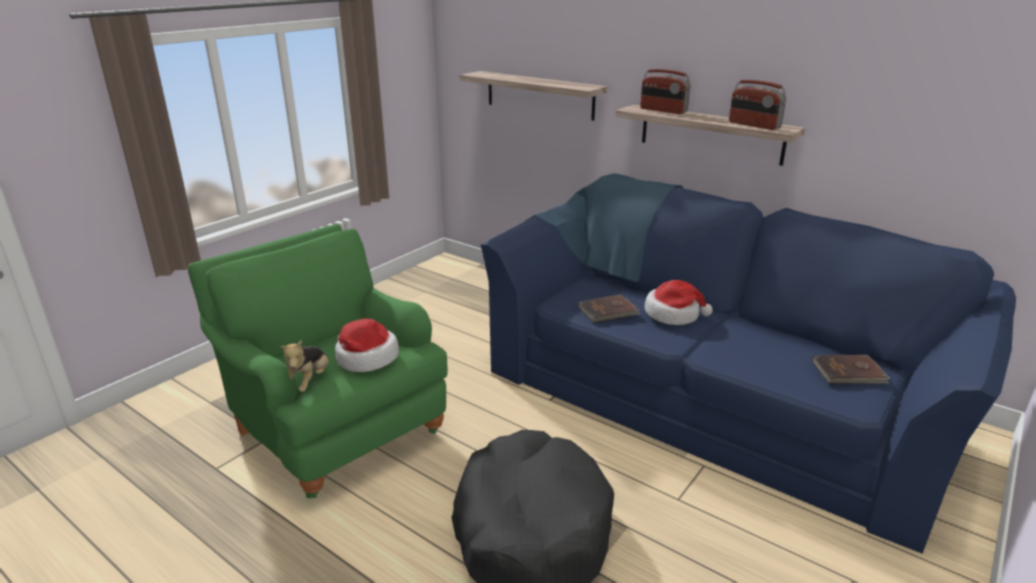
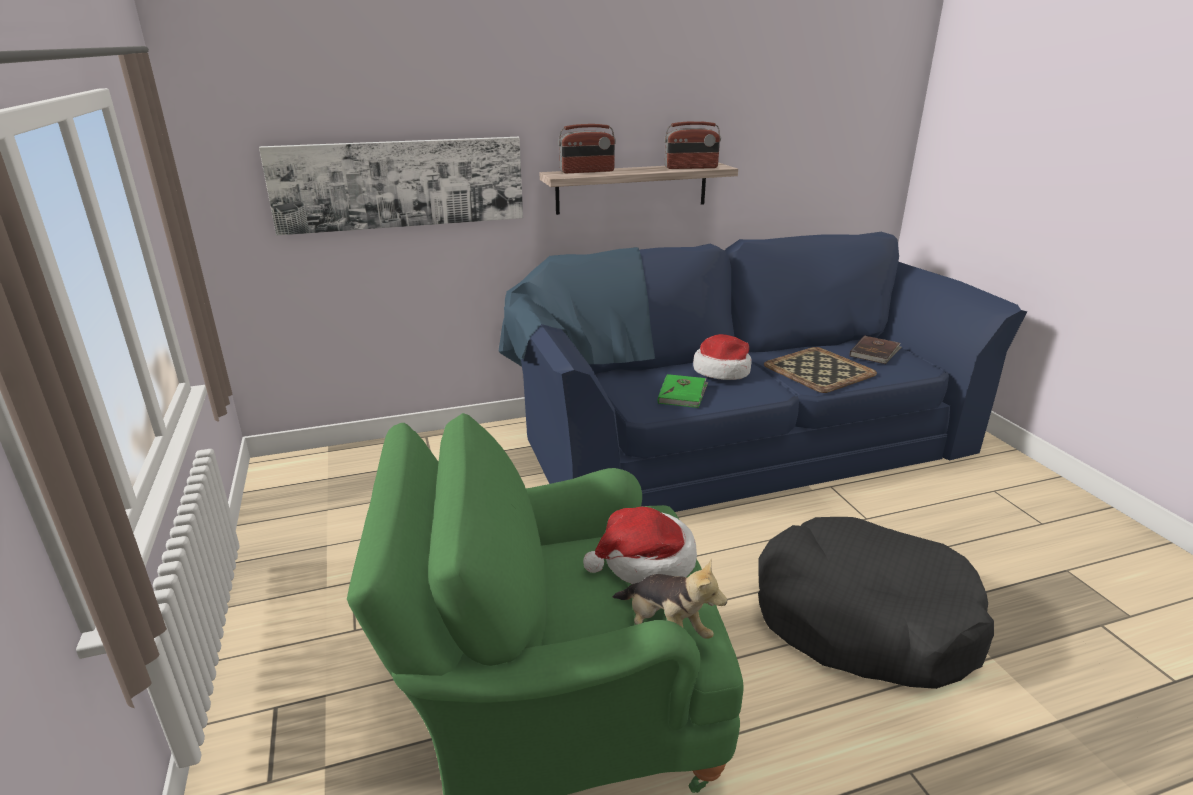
camera: 55 degrees left, 0 degrees up
(539, 95) = (400, 184): shelf -> picture
(608, 311) = (683, 393): brown book -> green book
(750, 353) = (818, 370): none -> tray

